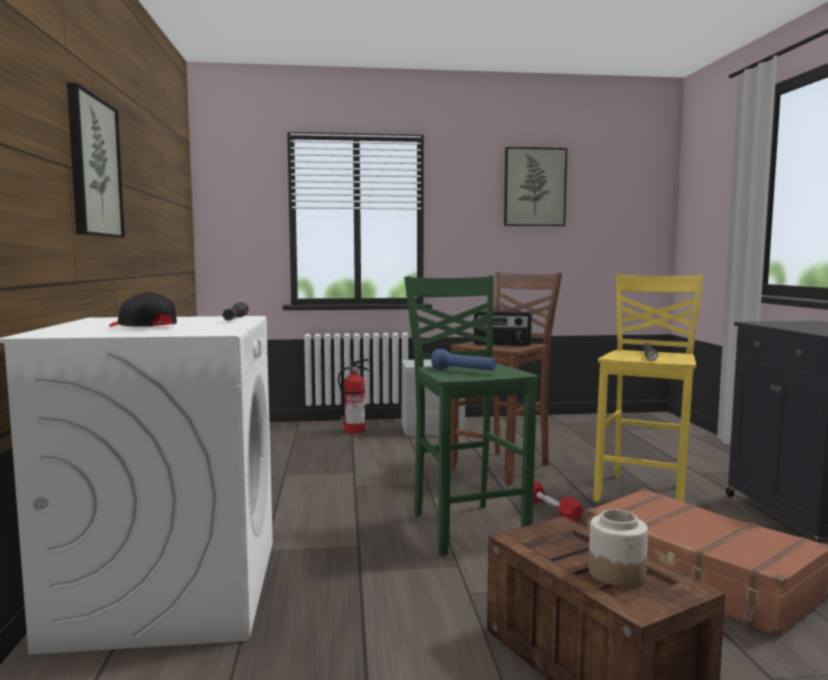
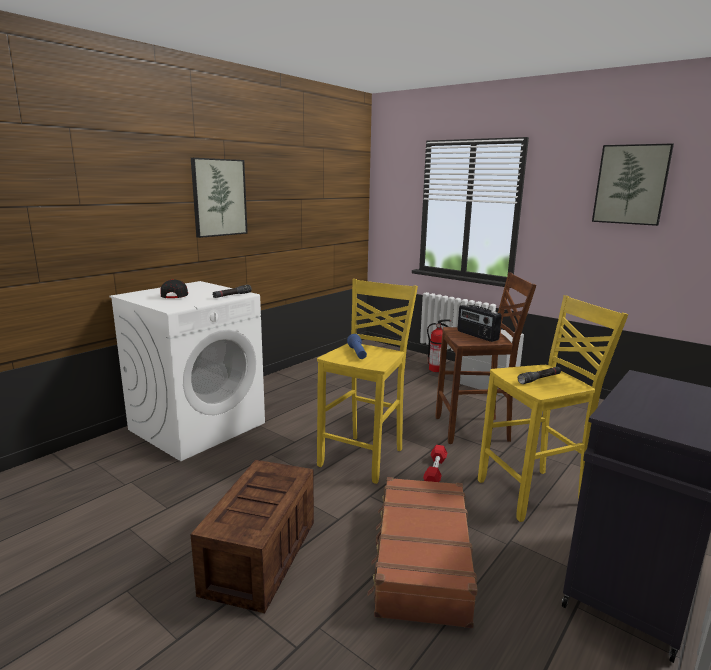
camera: 45 degrees right, 10 degrees up
(467, 526) = (364, 457): green stool -> yellow stool
(617, 573) = (251, 509): jar -> none

